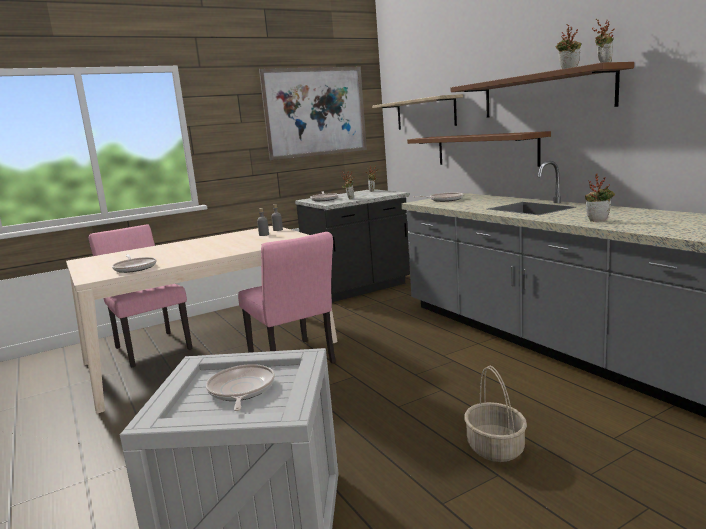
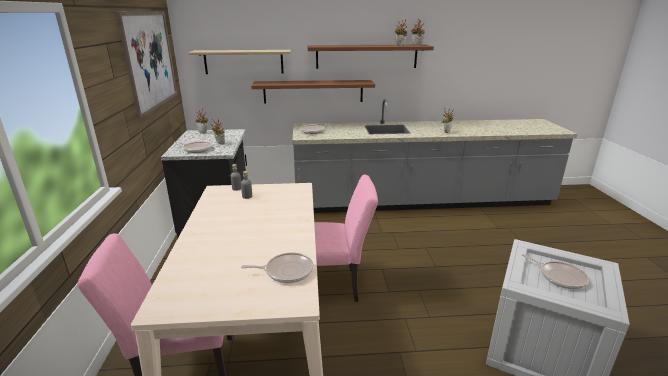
camera: 65 degrees left, 10 degrees up
(241, 390) = (559, 277): frying pan -> frying pan turned 150 degrees counterclockwise
(496, 448) = (495, 255): basket -> none

